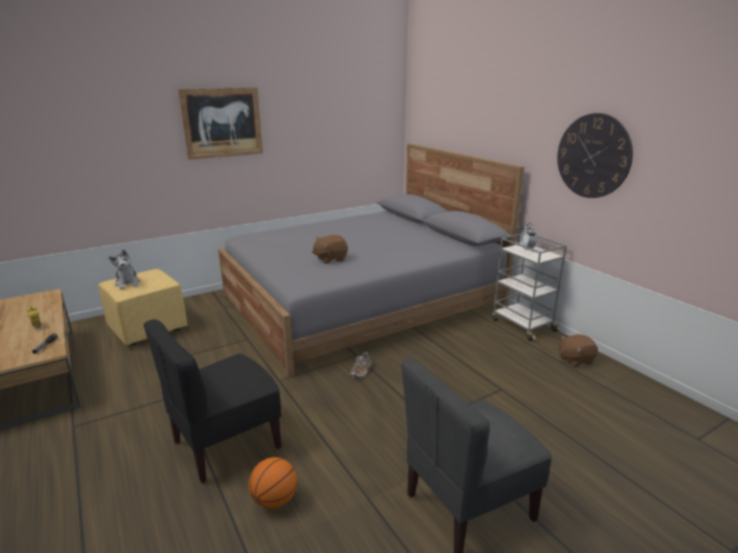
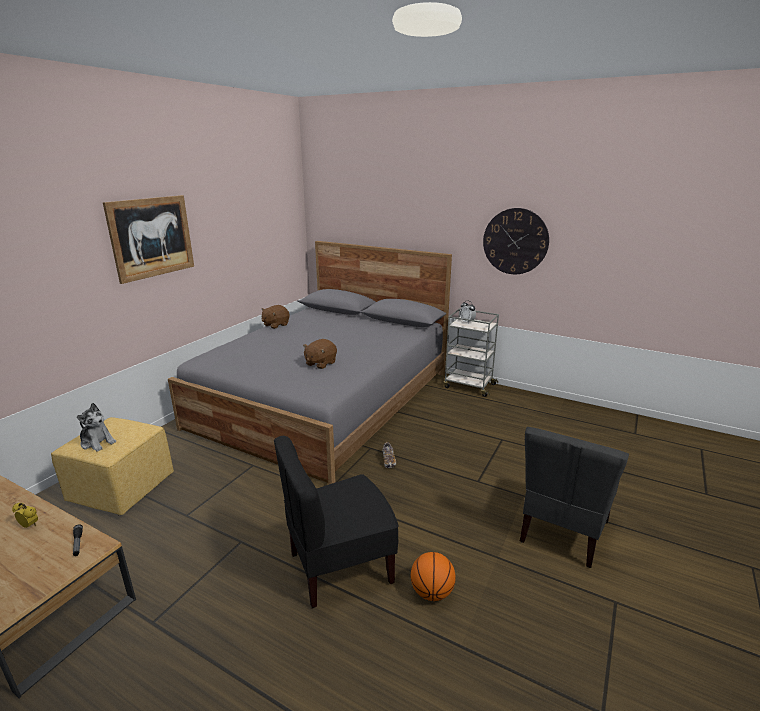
camera: 30 degrees left, 0 degrees up
(226, 444) = (339, 567): black chair -> black chair turned 45 degrees clockwise
(575, 360) = (525, 402): brown plush toy -> brown plush toy (275, 325)

